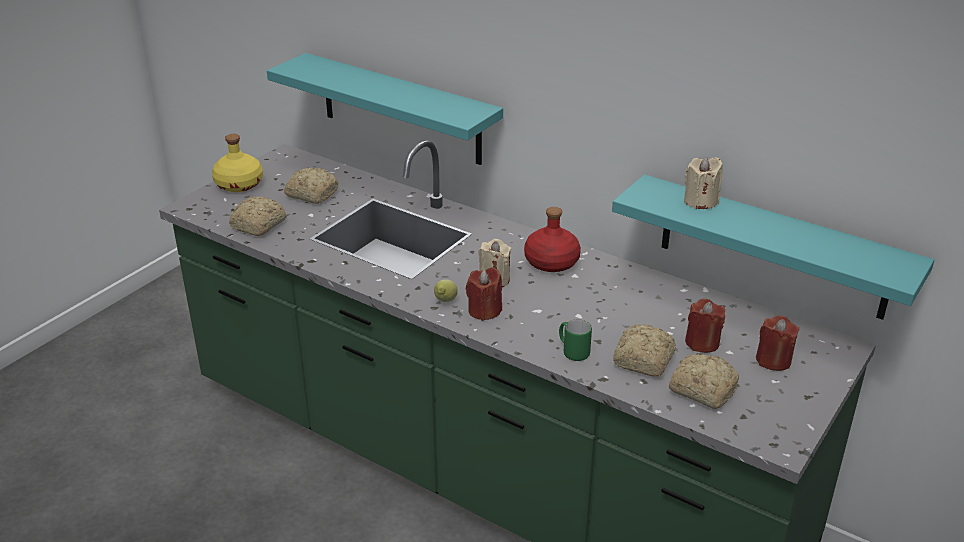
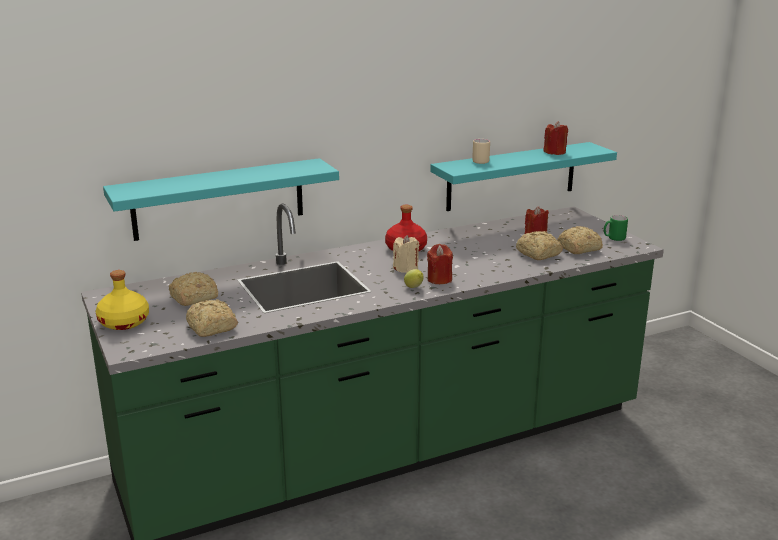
camera: 60 degrees left, 10 degrees down
(572, 352) = (511, 268): green mug -> green mug (613, 238)
(700, 201) = (480, 161): beige candle -> beige mug
(773, 360) = (567, 228): red candle -> red candle (555, 152)

